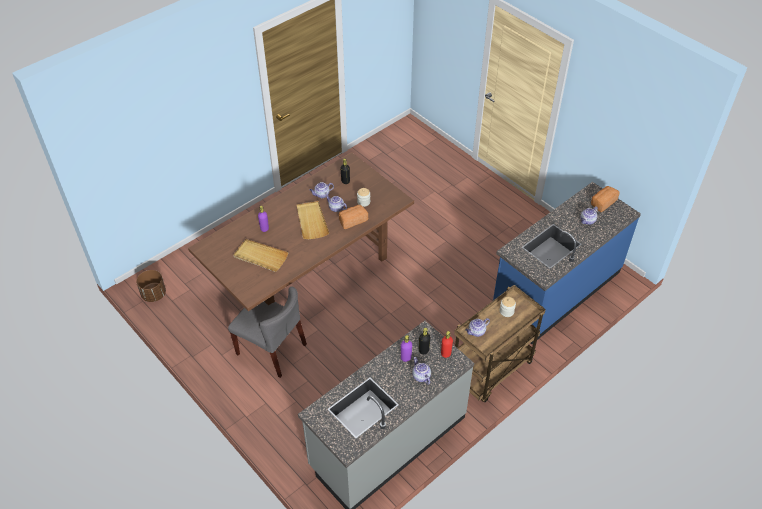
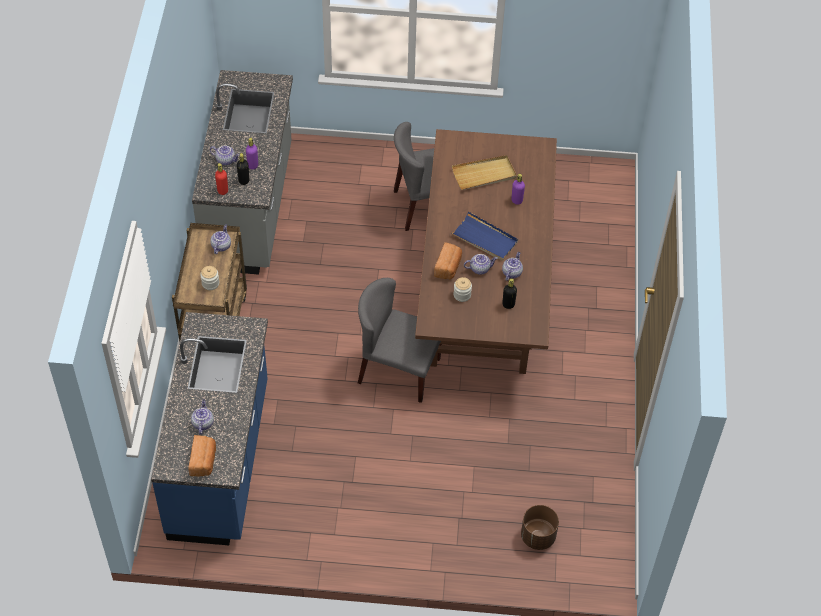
camera: 135 degrees right, 5 degrees up
(154, 294) = (591, 174): brown planter -> brown planter (537, 536)
(311, 221) = (485, 239): beige tray -> blue tray
(407, 268) = (398, 370): none -> grey chair

